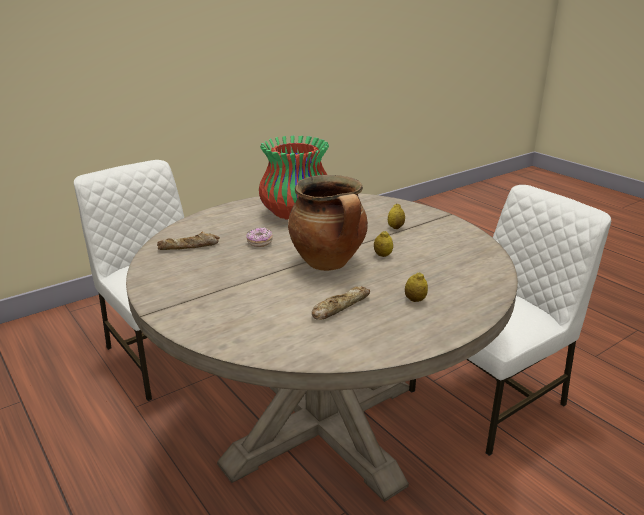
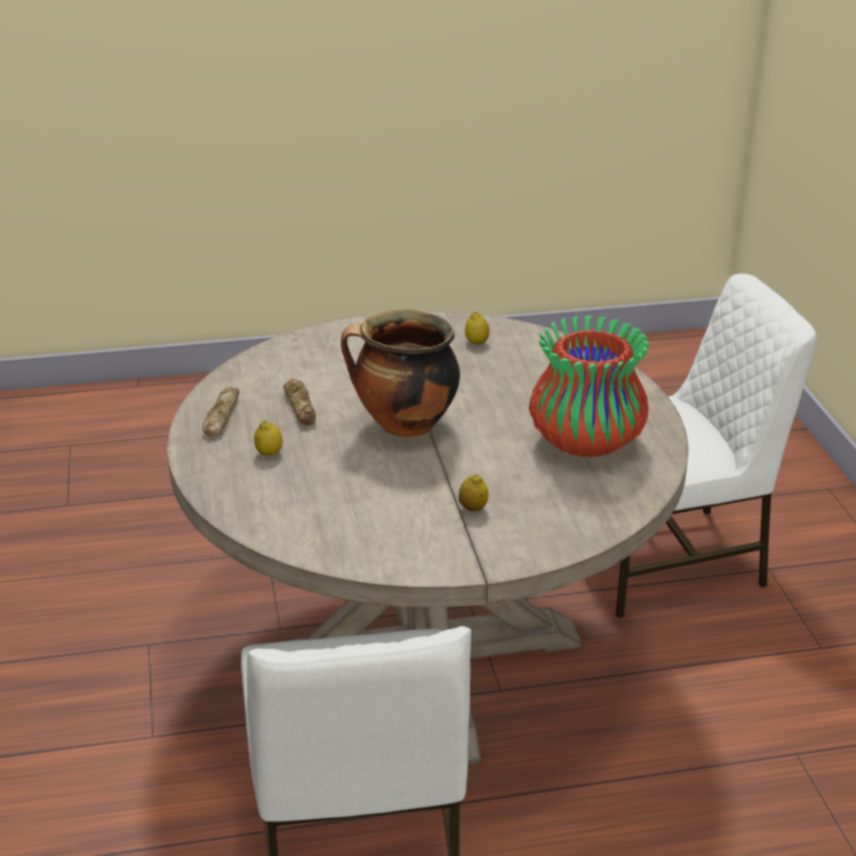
camera: 115 degrees right, 5 degrees up
(189, 247) = (525, 352): bread -> bread (221, 417)
(259, 242) = (502, 395): donut -> none
(382, 255) = (393, 468): lemon -> lemon (476, 342)

